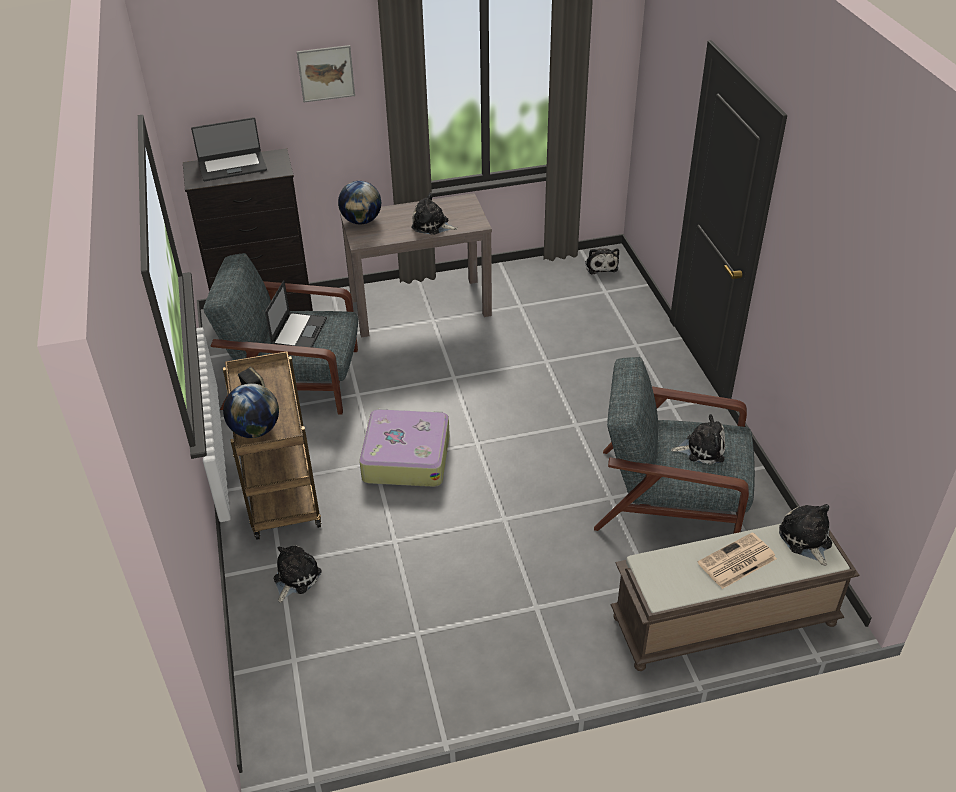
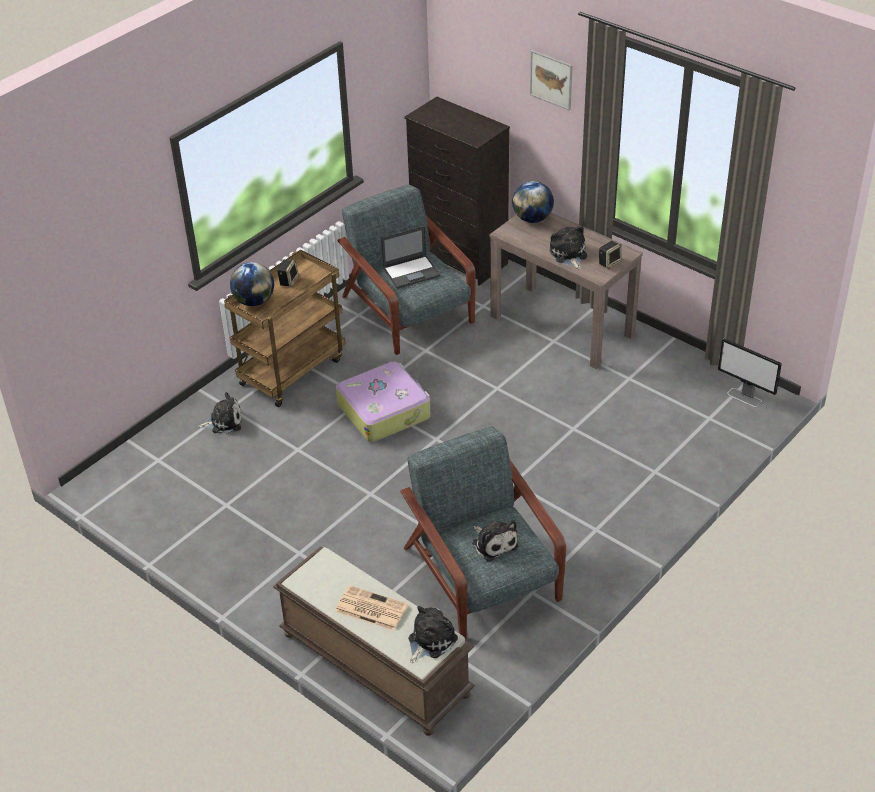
camera: 55 degrees right, 0 degrees up
(232, 166) = (456, 118): laptop -> none
(467, 212) = (609, 262): none -> speaker
(601, 265) = (744, 398): plush toy -> monitor

